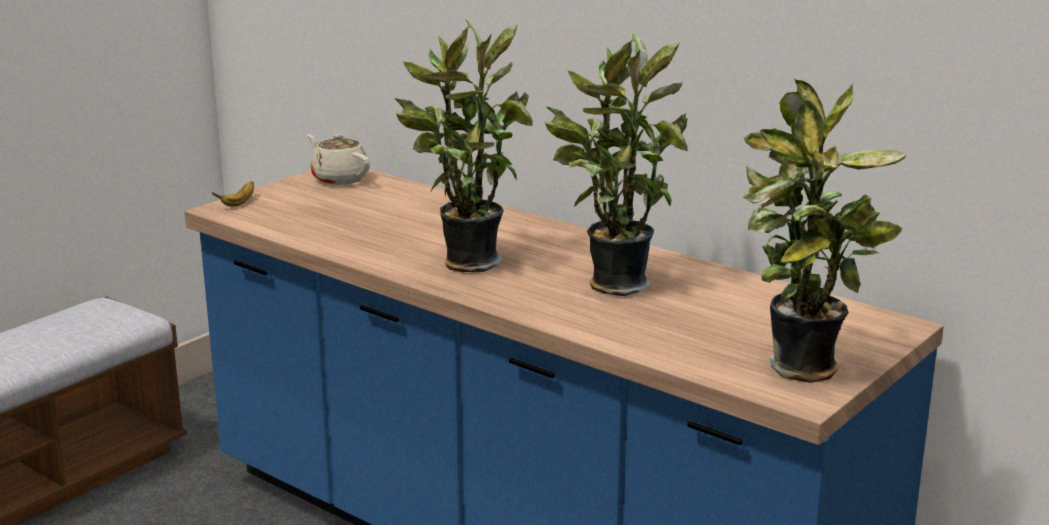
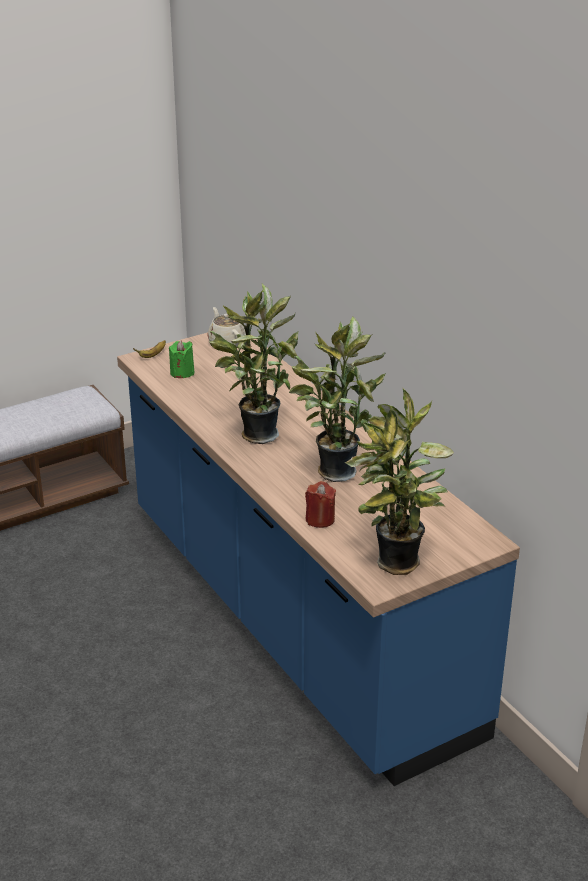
camera: 20 degrees right, 10 degrees up
(299, 215) = (182, 373): none -> green candle
(645, 339) = (320, 519): none -> red candle

